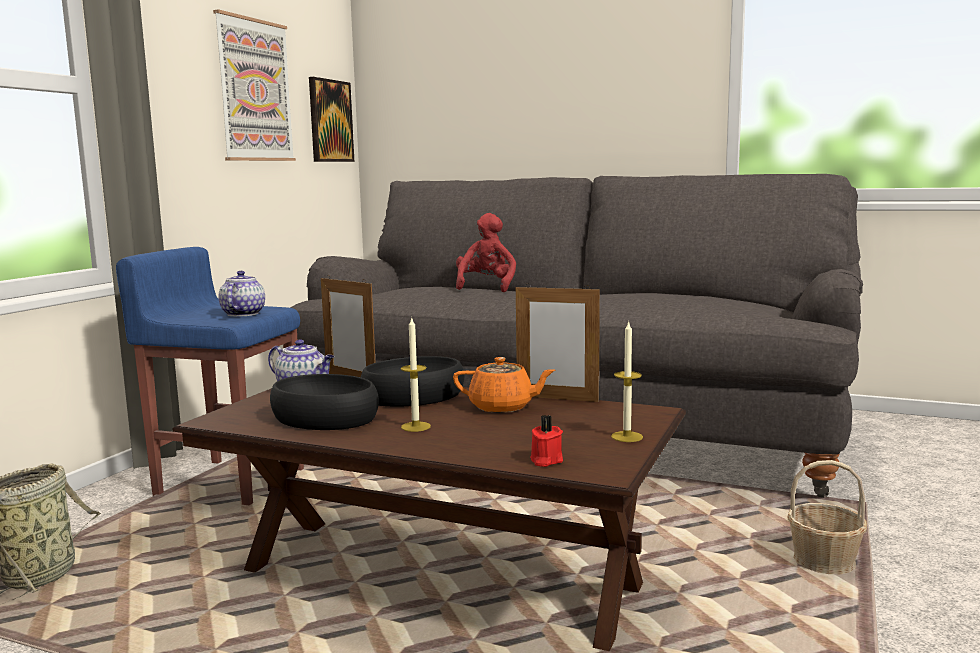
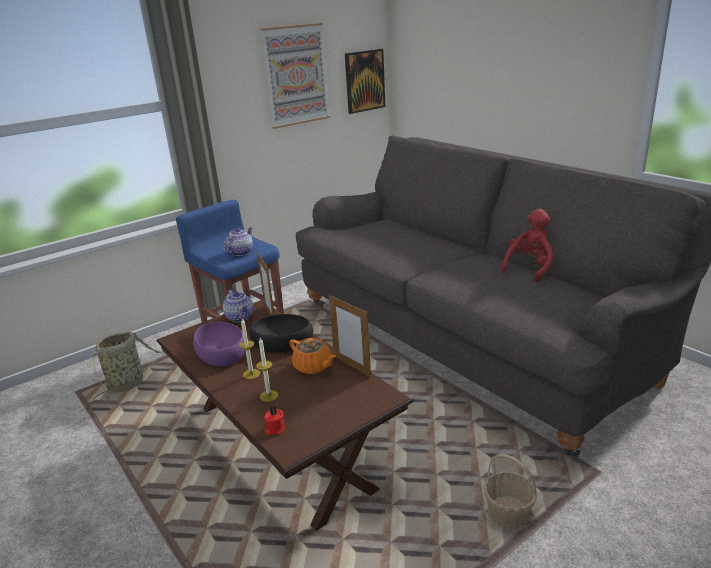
camera: 30 degrees right, 15 degrees up
(326, 417) = (222, 351): black bowl -> purple bowl
(486, 287) = (412, 237): red plush toy -> red plush toy (529, 268)
(627, 437) = (341, 420): candle -> candle (269, 396)

